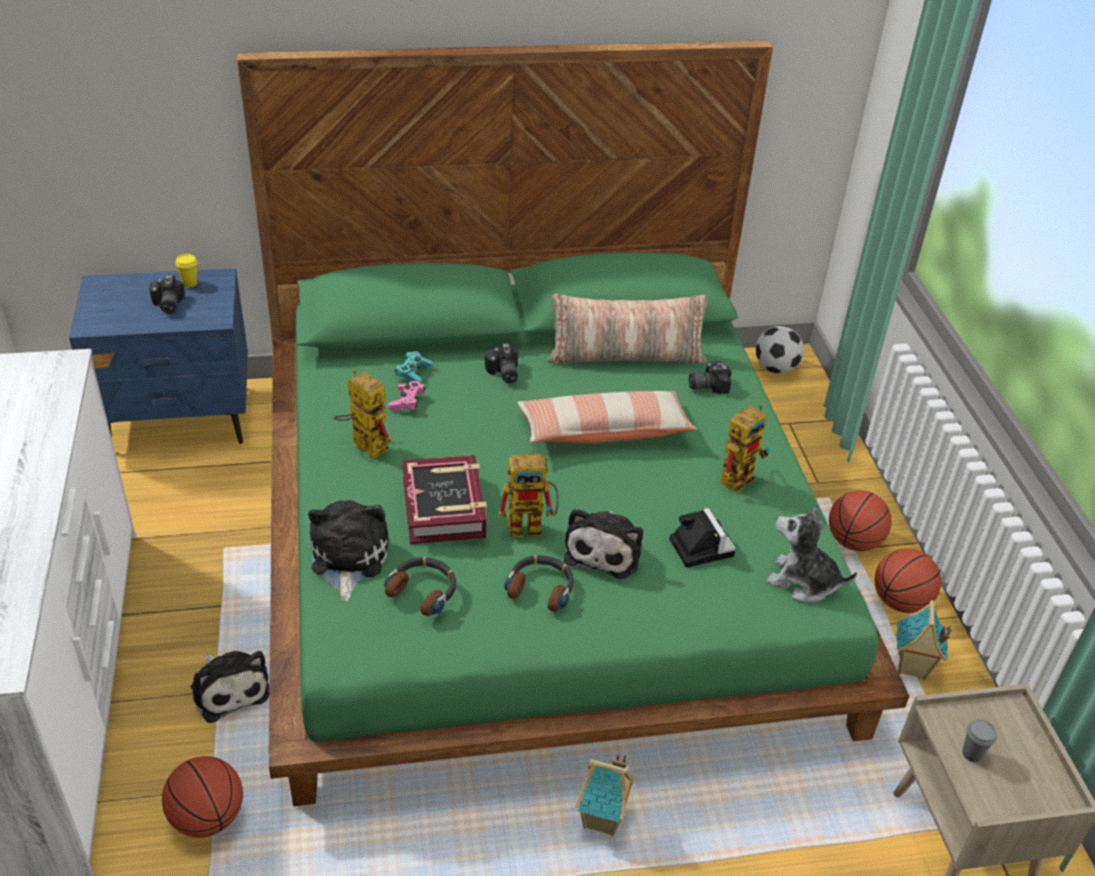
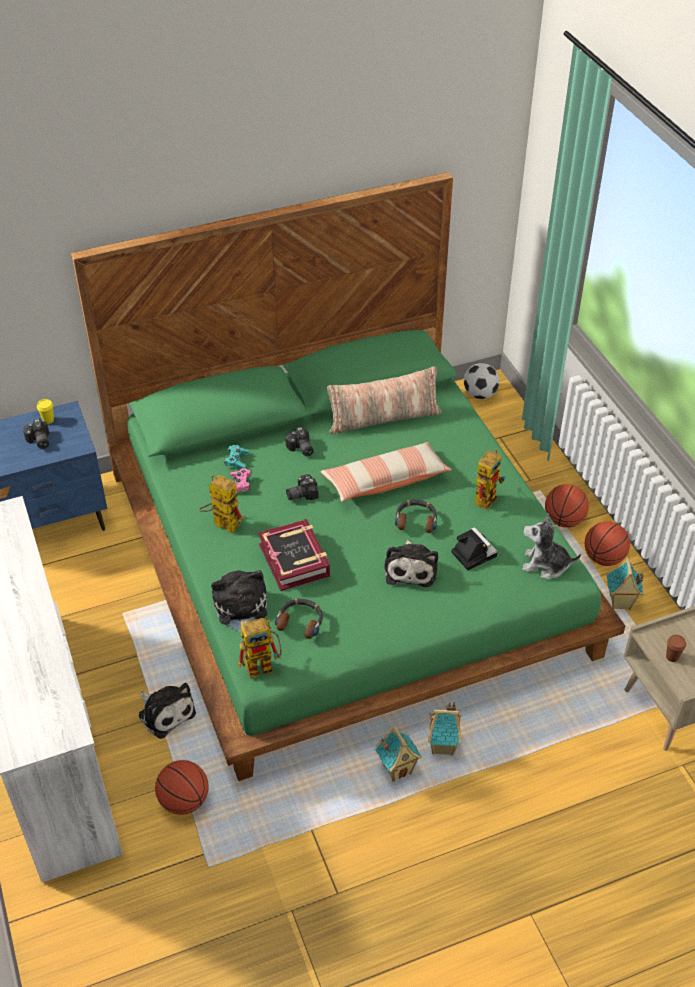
camera: 10 degrees left, 5 degrees up
(525, 839) = (397, 769): none -> toy house
(532, 525) = (357, 560): toy robot -> toy robot (264, 664)
(541, 587) = (376, 603): headphones -> headphones (416, 520)
(707, 385) = (446, 431): camera -> camera (301, 494)
(972, 753) = (672, 657): grey cup -> brown cup

